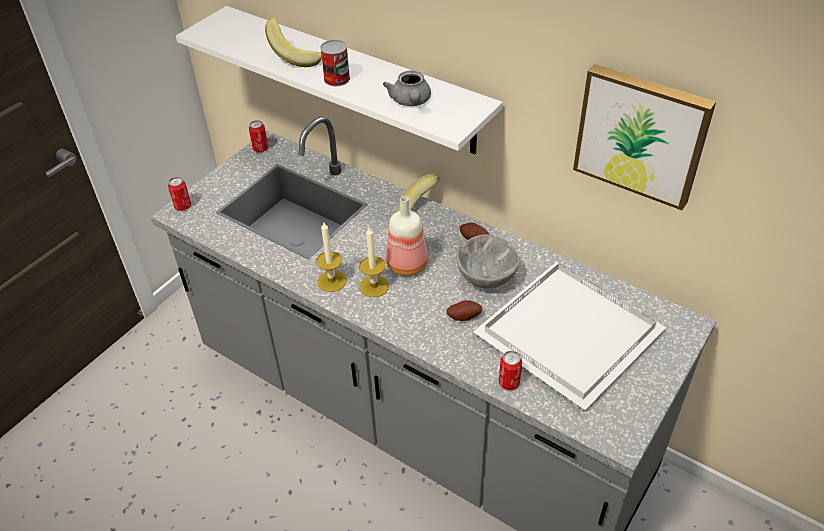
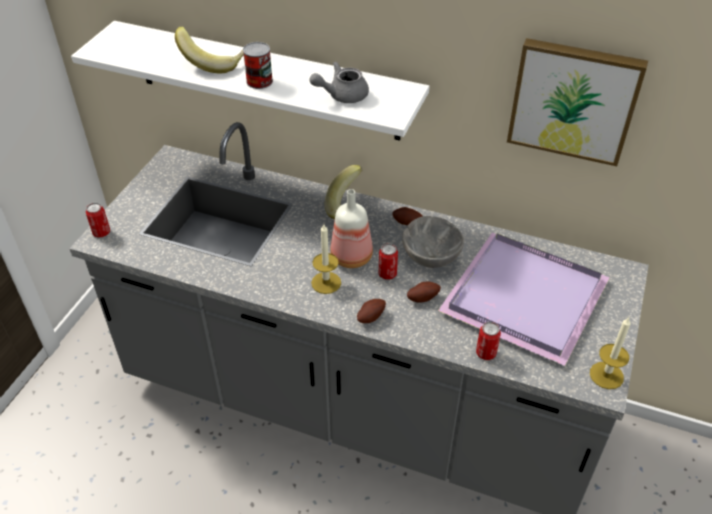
camera: 15 degrees left, 0 degrees up
(260, 149) = (164, 163): can -> can (387, 274)
(331, 281) = (282, 284): candle -> candle (606, 375)
(405, 326) = (370, 316): none -> potato
(410, 102) = (342, 95): grey teapot -> grey teapot turned 90 degrees clockwise
(565, 334) = (521, 298): white tray -> purple tray

